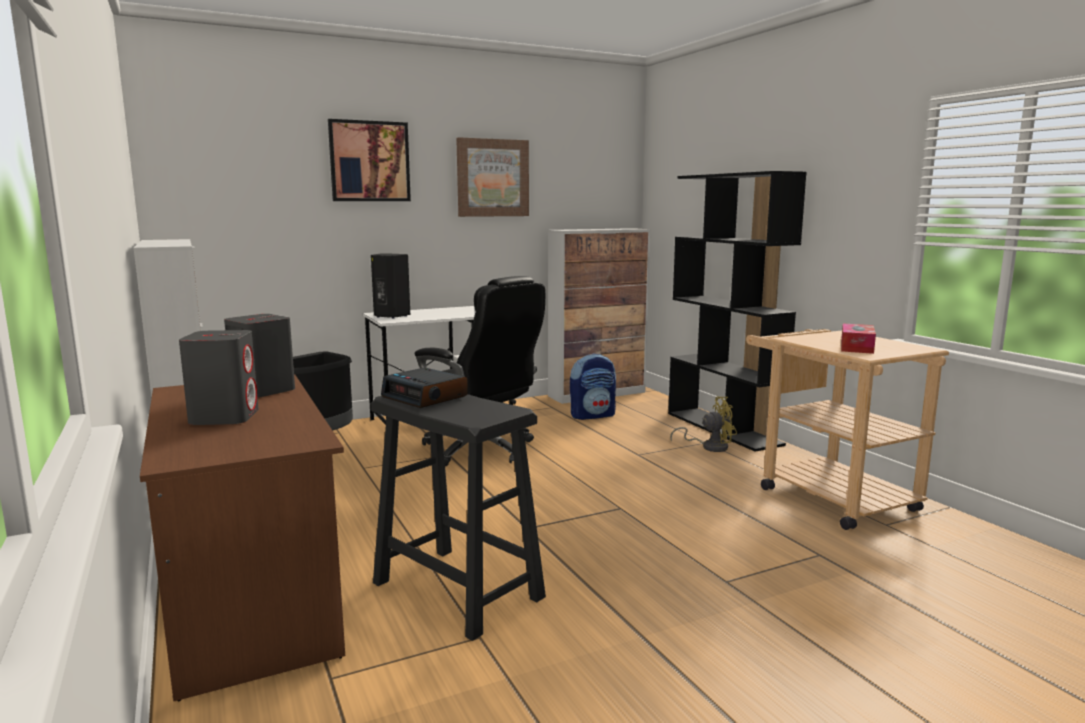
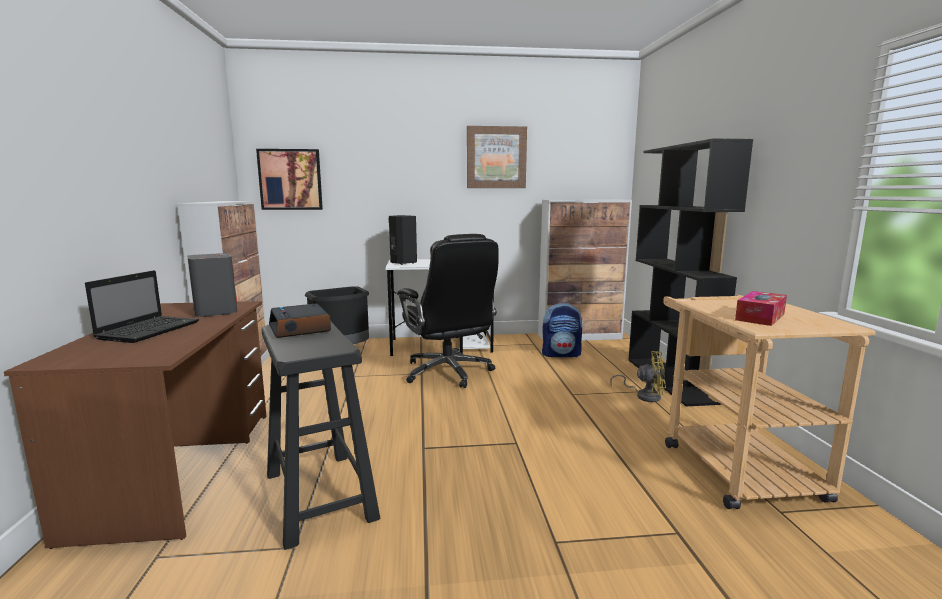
camera: 20 degrees right, 0 degrees up
(224, 417) = (150, 330): grey speaker -> laptop
(369, 161) = (398, 146): picture -> picture (290, 179)

